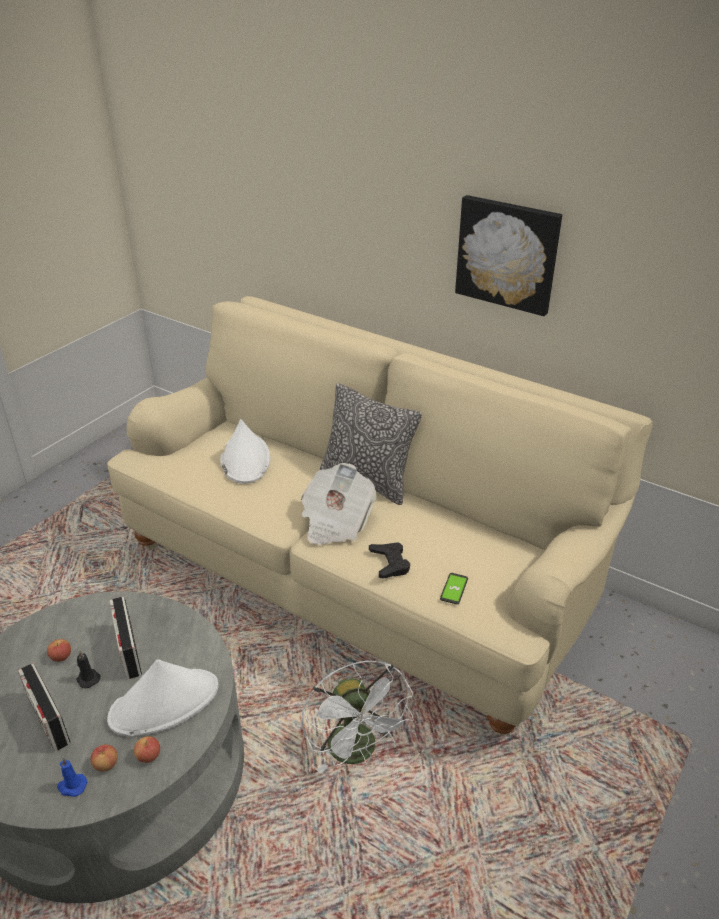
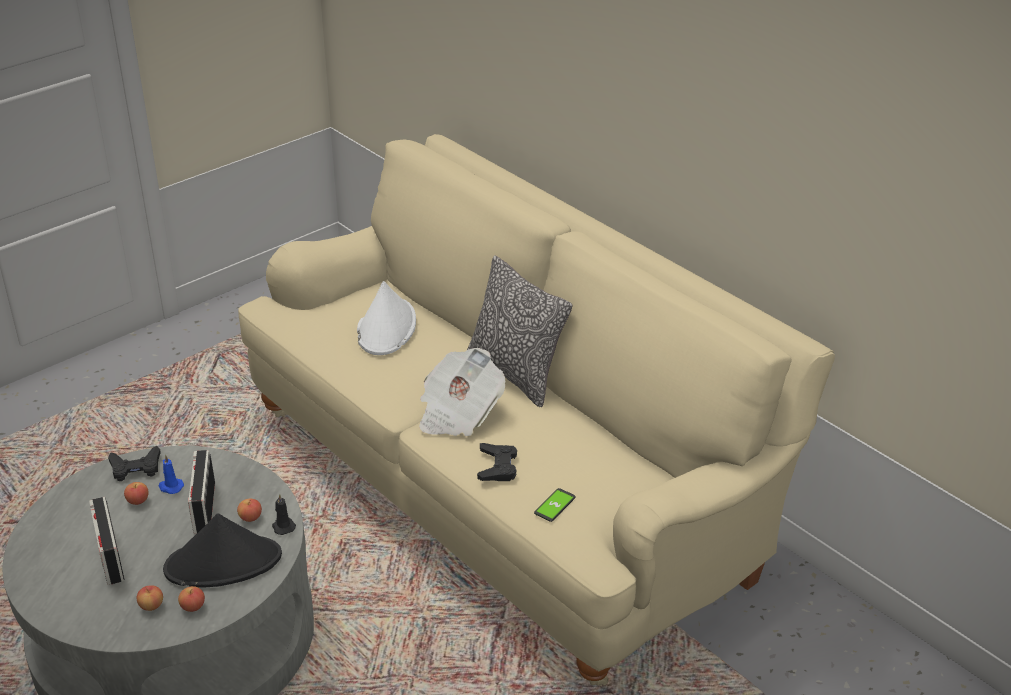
camera: 15 degrees right, 0 degrees up
(50, 624) = (135, 468): none -> black game controller
(72, 786) = (115, 617): blue candle -> blue candle (170, 487)
(87, 678) = (157, 526): black candle -> black candle (283, 526)
(165, 703) = (224, 563): white hat -> black hat
(176, 652) = (250, 517): none -> apple
(357, 753) = (430, 670): white fan -> none
(508, 254) = (696, 134): picture -> none

